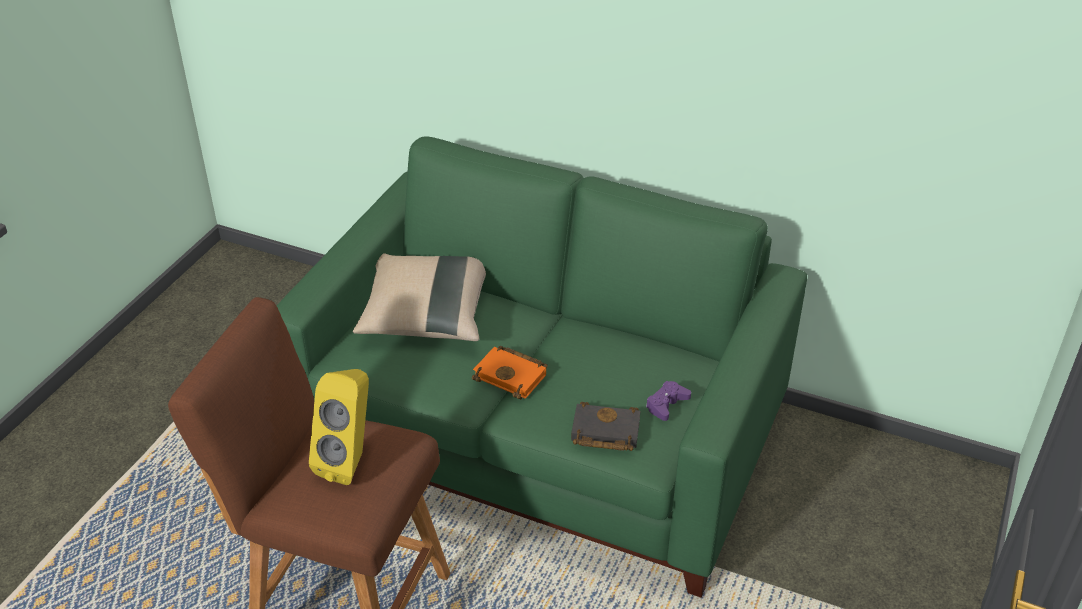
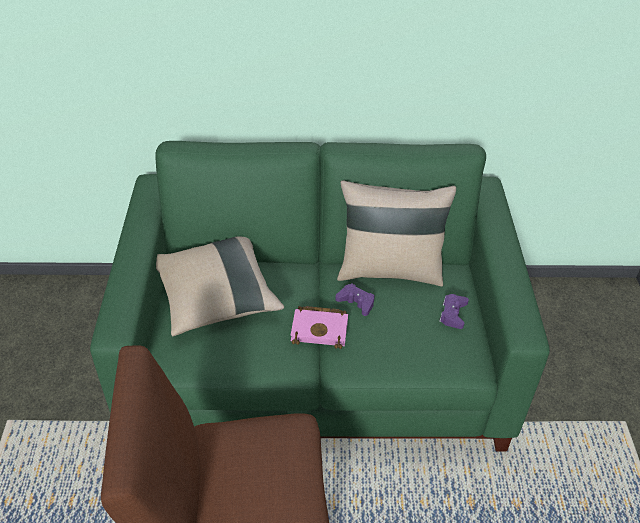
camera: 25 degrees left, 5 degrees up
(350, 462) = (259, 469): yellow speaker -> none
(513, 376) = (321, 329): orange book -> pink book
(567, 362) = (356, 302): none -> purple game controller
(603, 433) = (423, 355): black book -> none
(629, 341) = (390, 269): none -> beige pillow

